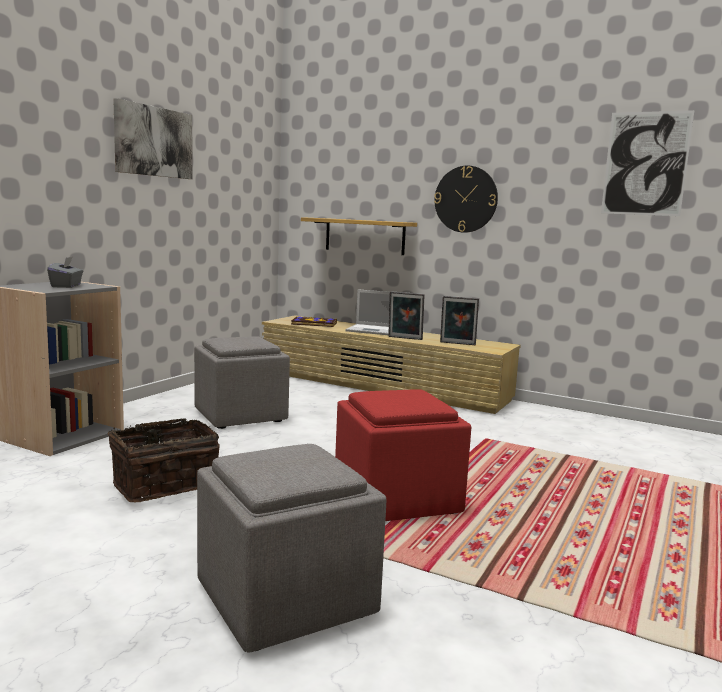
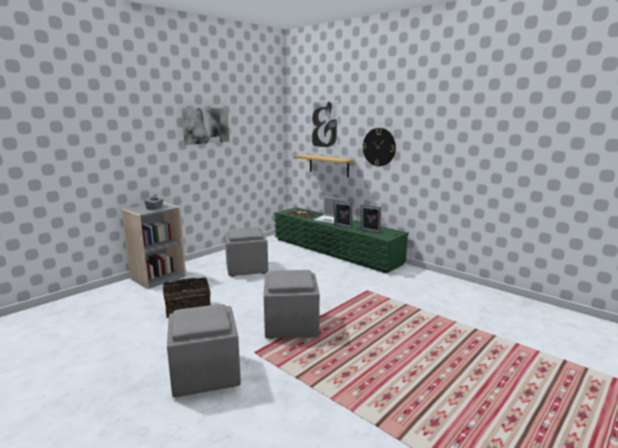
camera: 15 degrees right, 5 degrees up
(383, 386) = (335, 251): beige tv stand -> green tv stand
(397, 499) = (292, 325): red ottoman -> grey ottoman
(645, 163) = (476, 130): picture -> picture (324, 124)

